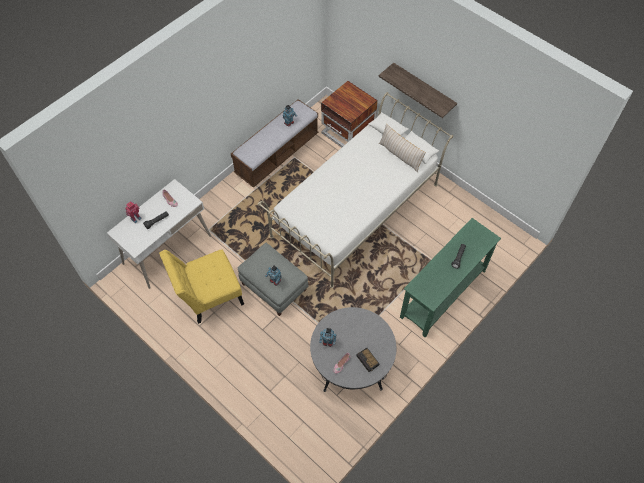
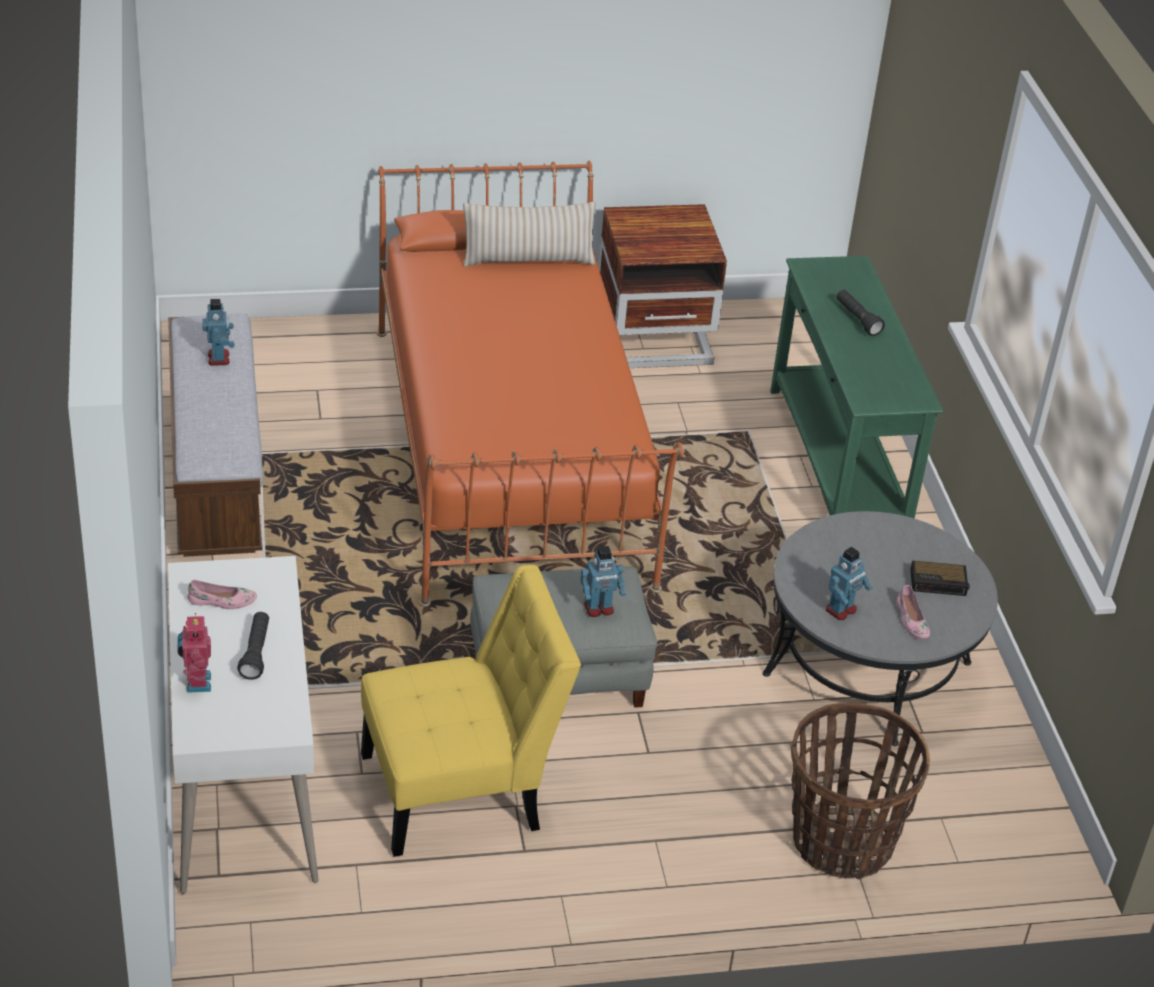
camera: 55 degrees left, 20 degrees down
(208, 296) = (461, 790): yellow chair -> yellow chair turned 120 degrees counterclockwise
(269, 401) = (841, 842): none -> basket
(347, 132) = (301, 351): nightstand -> nightstand (653, 337)
(355, 210) = (508, 454): white bed -> orange bed
(423, 89) = (479, 95): shelf -> none

